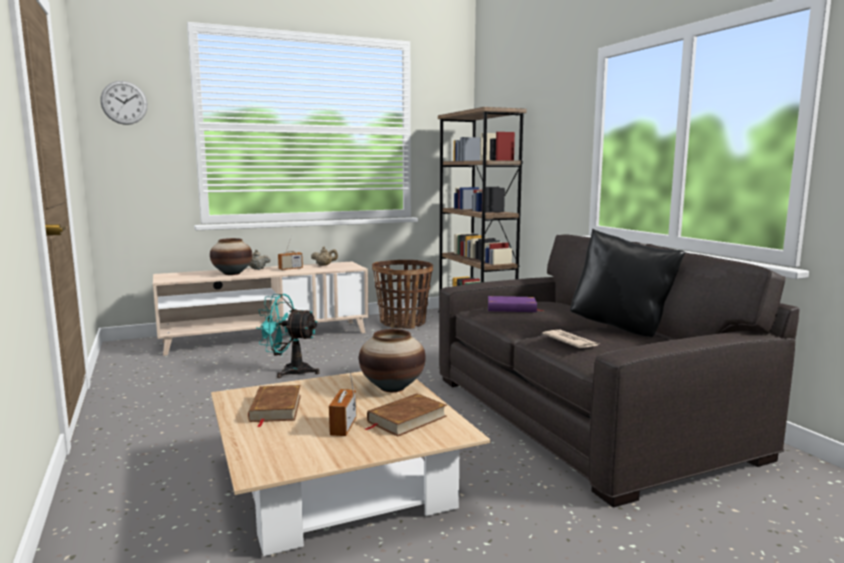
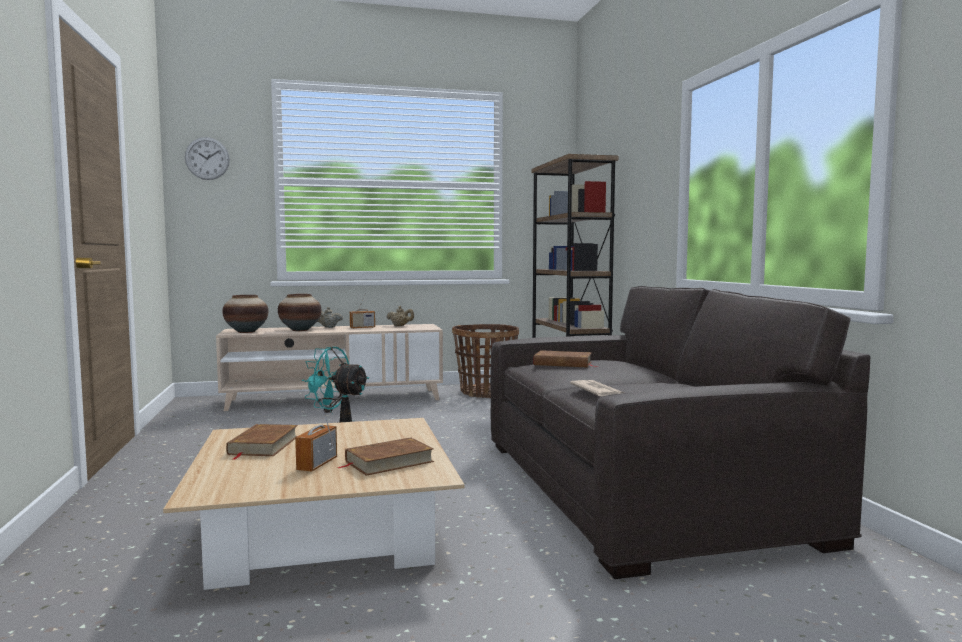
camera: 10 degrees right, 5 degrees down
(392, 387) = (397, 435): vase -> vase (246, 332)
(512, 308) = (563, 363): purple book -> brown book
(621, 328) = (671, 383): black pillow -> none

